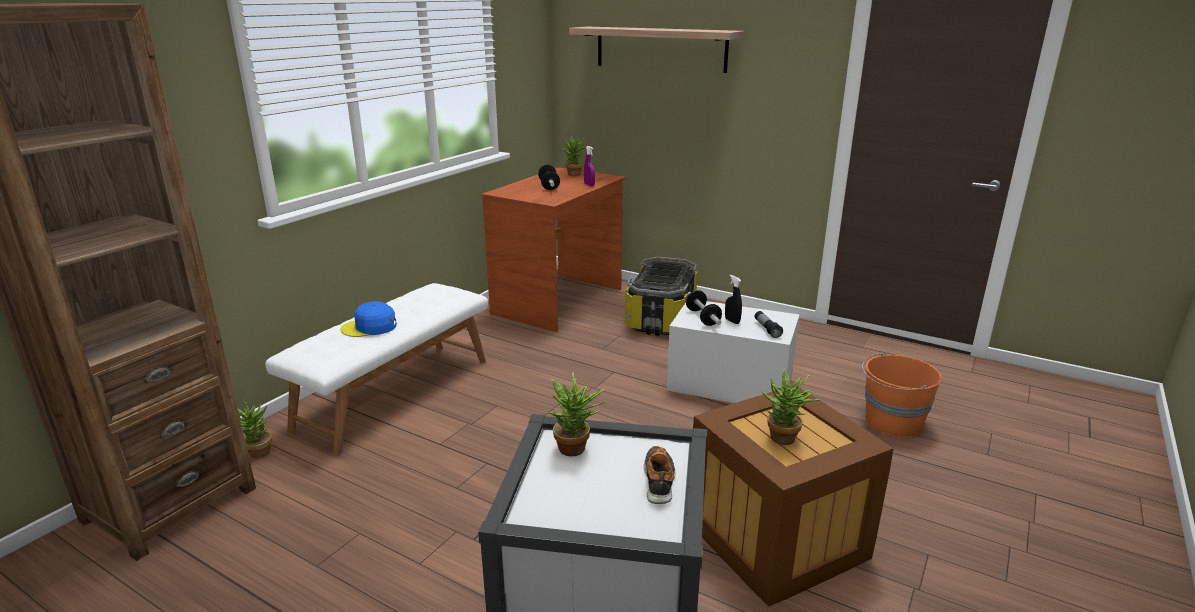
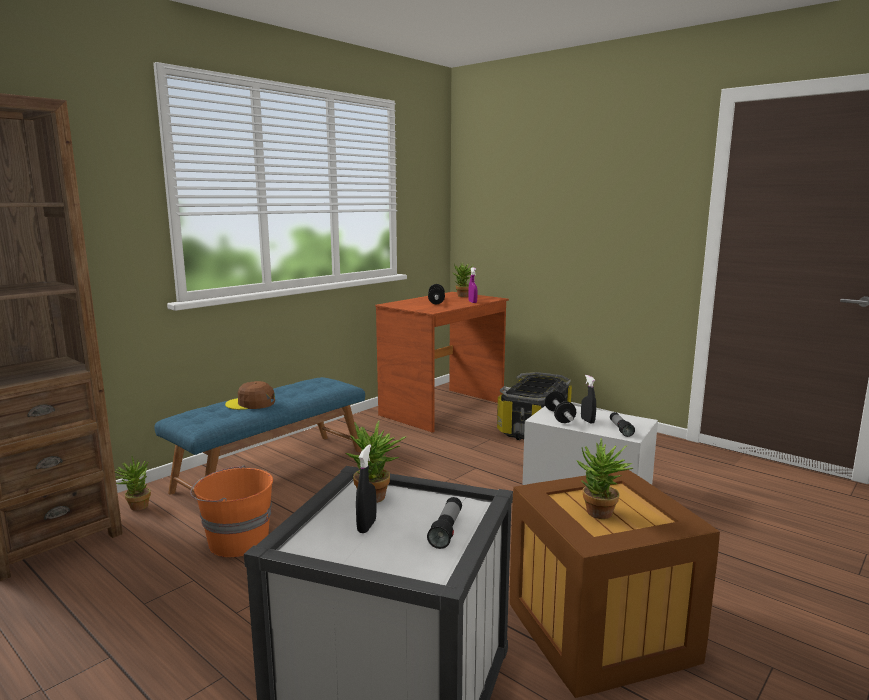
camera: 10 degrees right, 10 degrees down
(370, 327) = (251, 403): blue cap -> brown cap
(394, 393) = (271, 469): white bench -> blue bench
(581, 484) = (366, 526): none -> black spray bottle
(659, 480) = (446, 530): shoe -> flashlight
(660, 48) = (542, 186): shelf -> none
(892, 422) = (752, 534): orange bucket -> orange bucket (237, 541)

